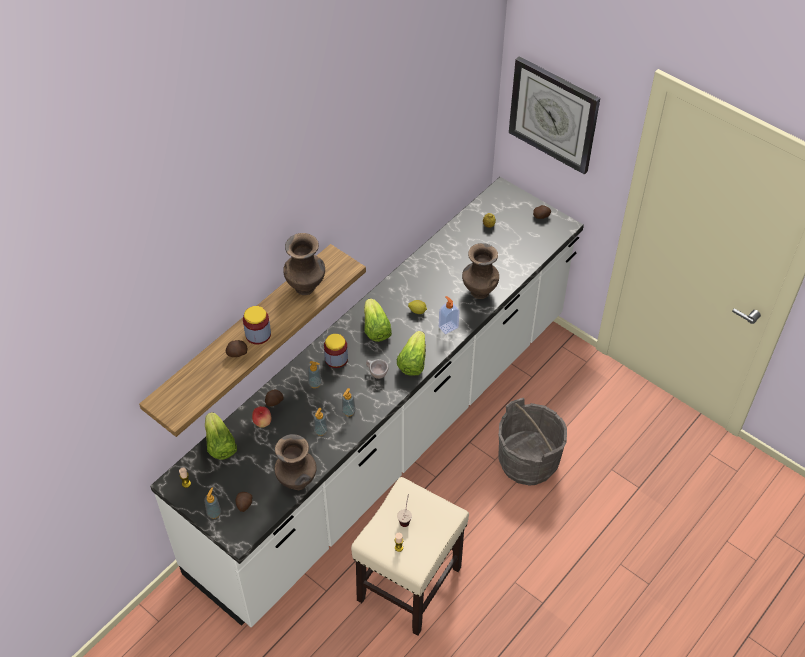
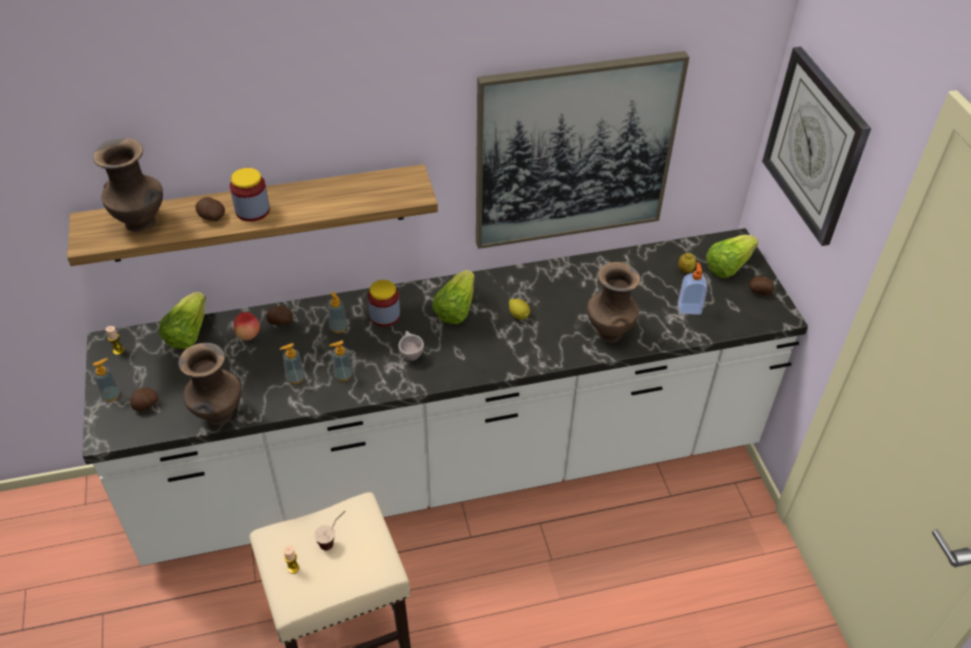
camera: 35 degrees right, 5 degrees down
(306, 287) = (352, 191): brown vase -> brown vase (142, 223)
(406, 185) = (574, 152): none -> picture
(413, 362) = (462, 364): lettuce -> lettuce (728, 266)
(448, 327) = (537, 349): soap dispenser -> soap dispenser (689, 308)
(527, 461) = (587, 586): grey bucket -> none

